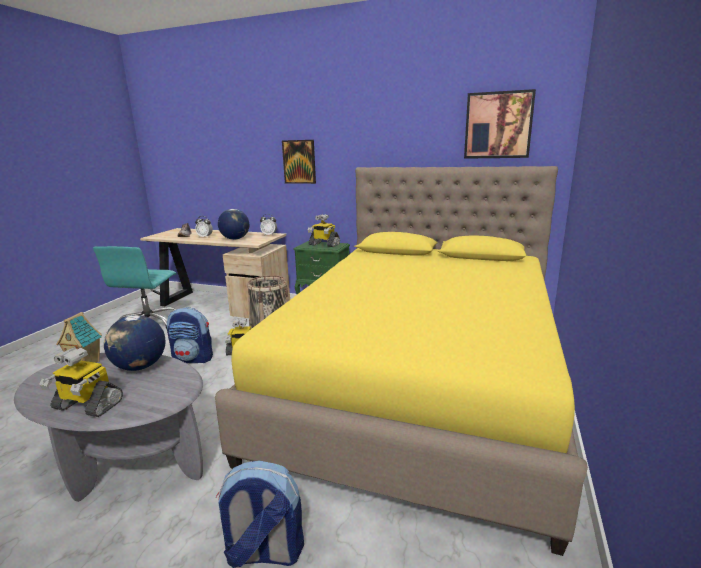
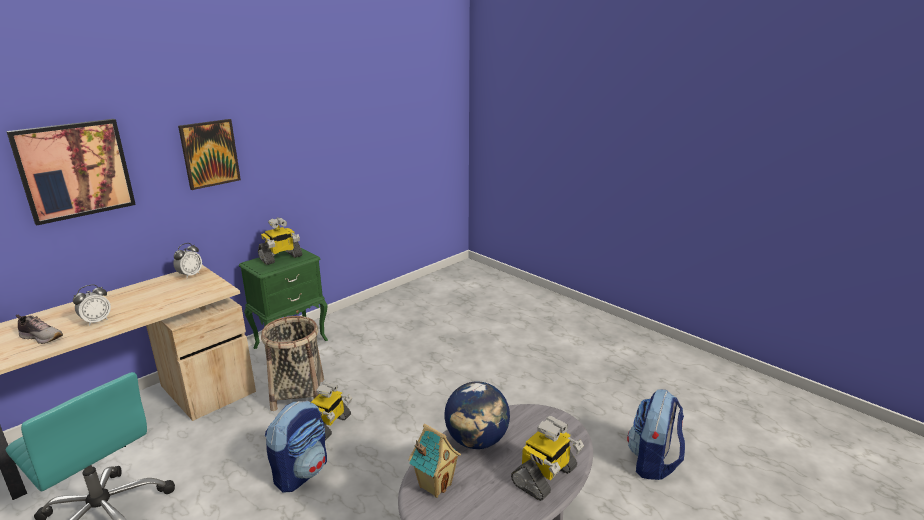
camera: 65 degrees left, 5 degrees up
(235, 239) = (166, 300): globe -> none
(420, 380) = (494, 336): yellow bed -> none
(498, 125) = (420, 85): picture -> picture (75, 170)

